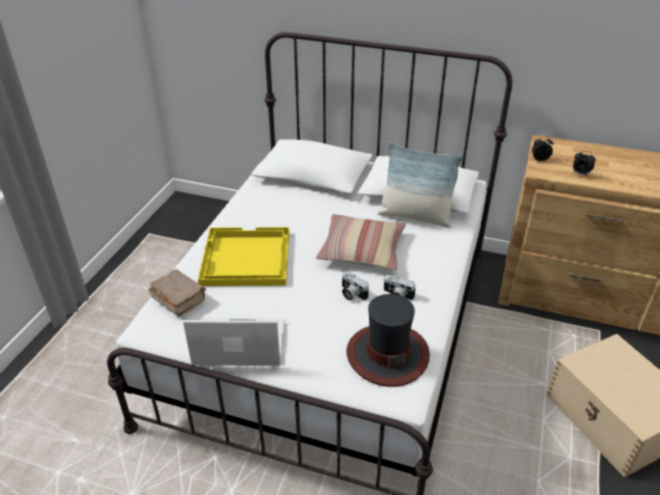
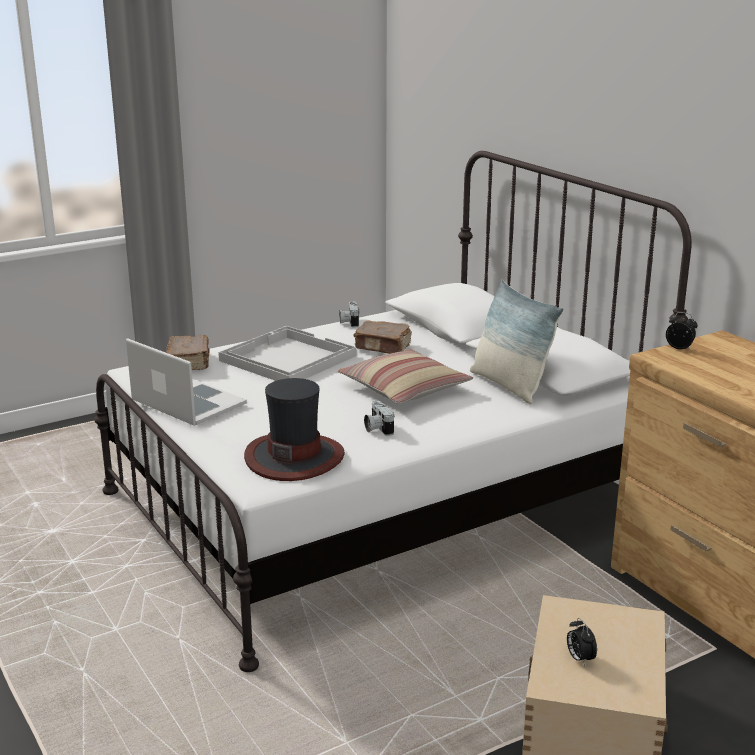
camera: 40 degrees right, 15 degrees down
(245, 259) = (286, 358): yellow tray -> white tray
(295, 217) = (383, 347): none -> brown book
(351, 294) = (337, 411): camera -> camera (349, 322)
(580, 174) = (706, 372): alarm clock -> alarm clock (579, 658)

